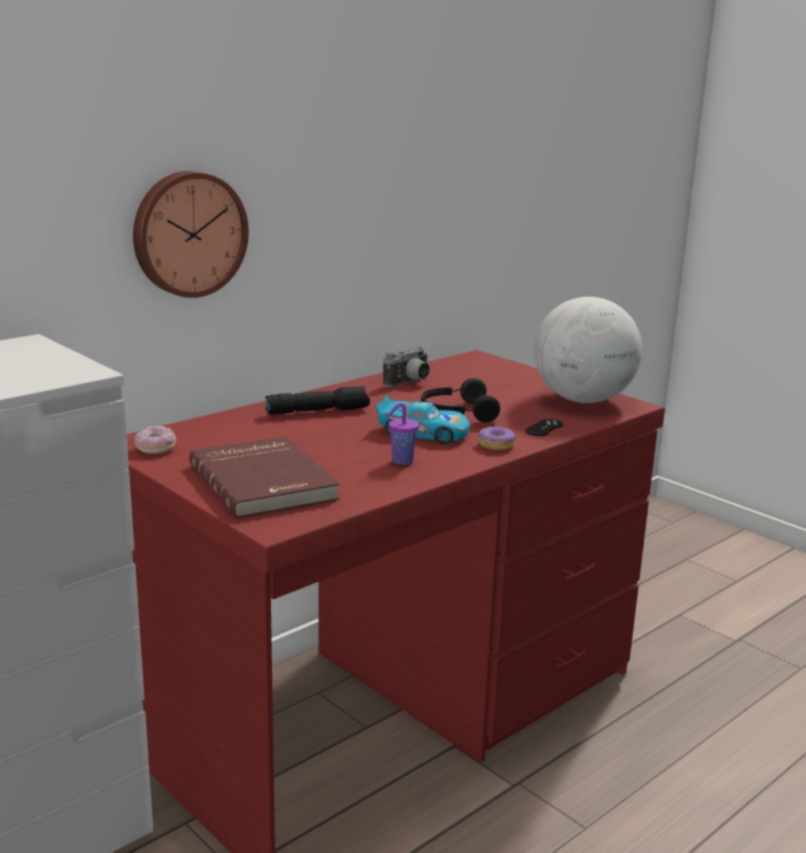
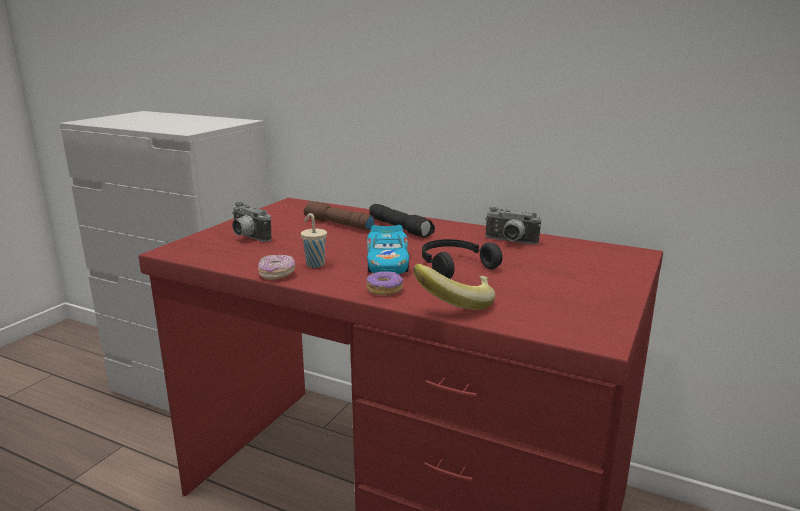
camera: 70 degrees right, 0 degrees up
(155, 448) = (287, 208): donut -> donut (277, 275)
(188, 233) = (360, 73): wall clock -> none
(265, 481) = (247, 237): red book -> camera
(267, 434) = (338, 224): none -> brown flashlight
(401, 461) = (314, 264): purple cup -> beige cup
(544, 428) = (456, 303): black game controller -> banana
(582, 400) = (574, 312): globe -> none

